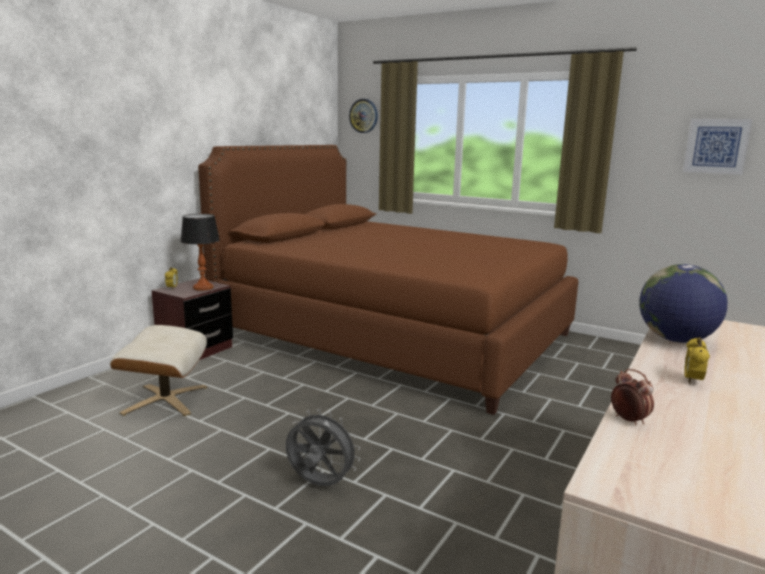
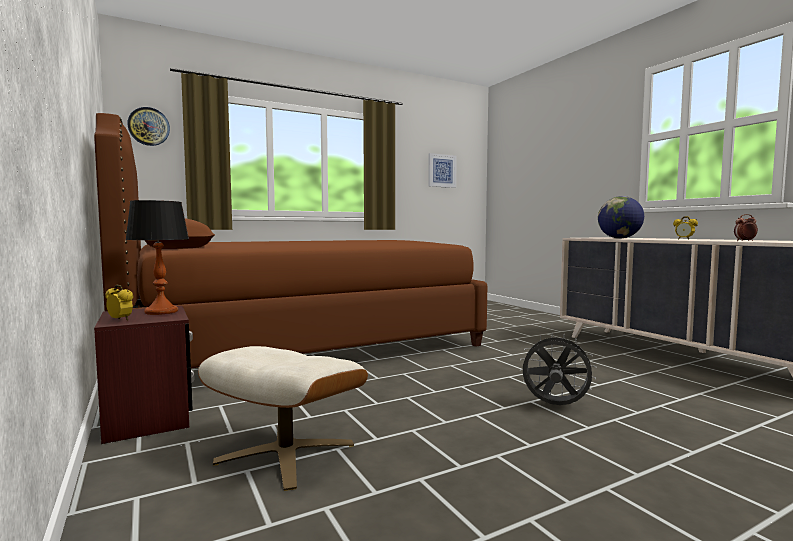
camera: 60 degrees left, 10 degrees down
(319, 485) = (555, 406): grey fan -> grey fan turned 60 degrees clockwise

